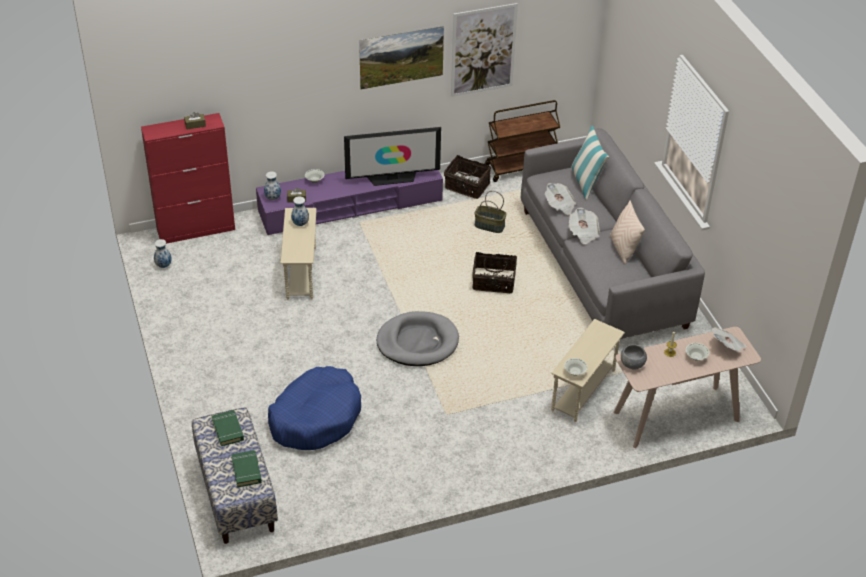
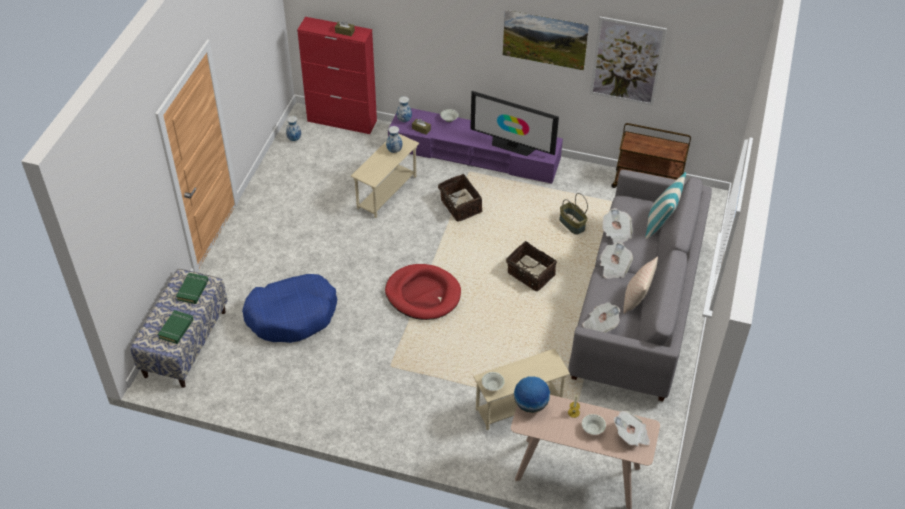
camera: 35 degrees right, 5 degrees up
(417, 342) = (423, 294): grey dog bed -> red dog bed
(466, 187) = (584, 181): basket -> basket (459, 206)
(615, 282) = (600, 325): none -> newspaper
(632, 363) = (531, 404): grey bowl -> globe

